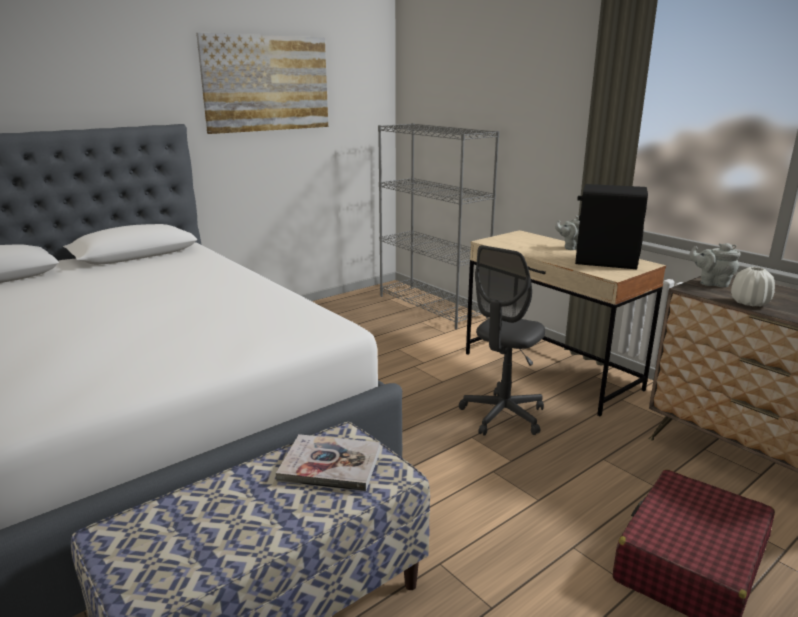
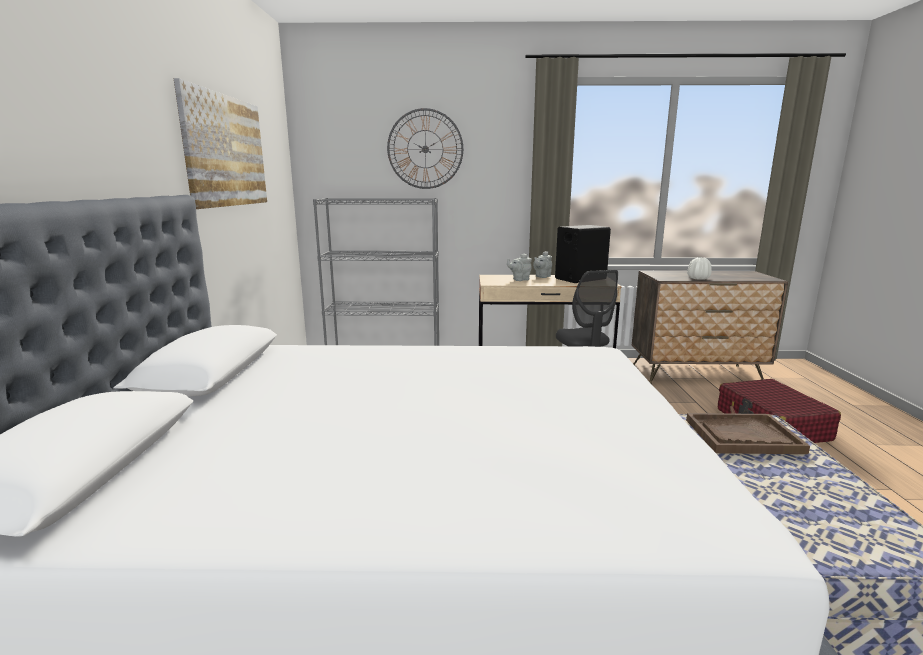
camera: 50 degrees left, 5 degrees down
(330, 465) = (743, 436): book -> brown tray
(495, 72) = (425, 149): none -> wall clock
(712, 283) = (660, 275): grey teapot -> grey teapot (519, 279)

